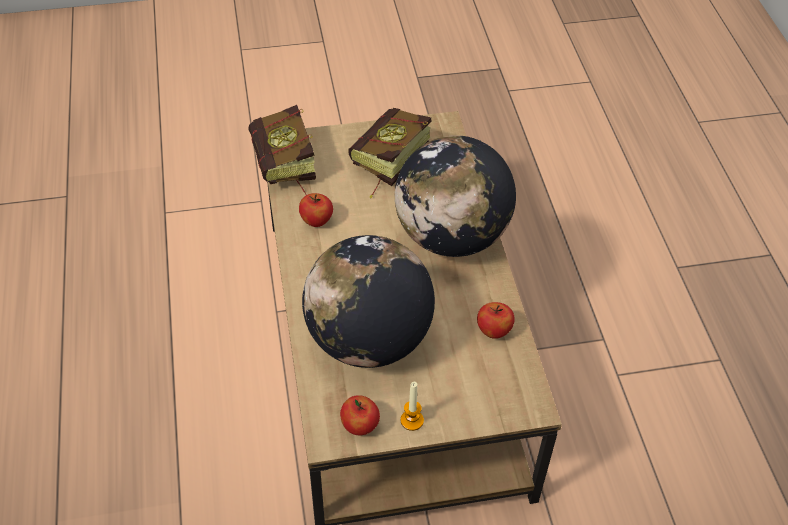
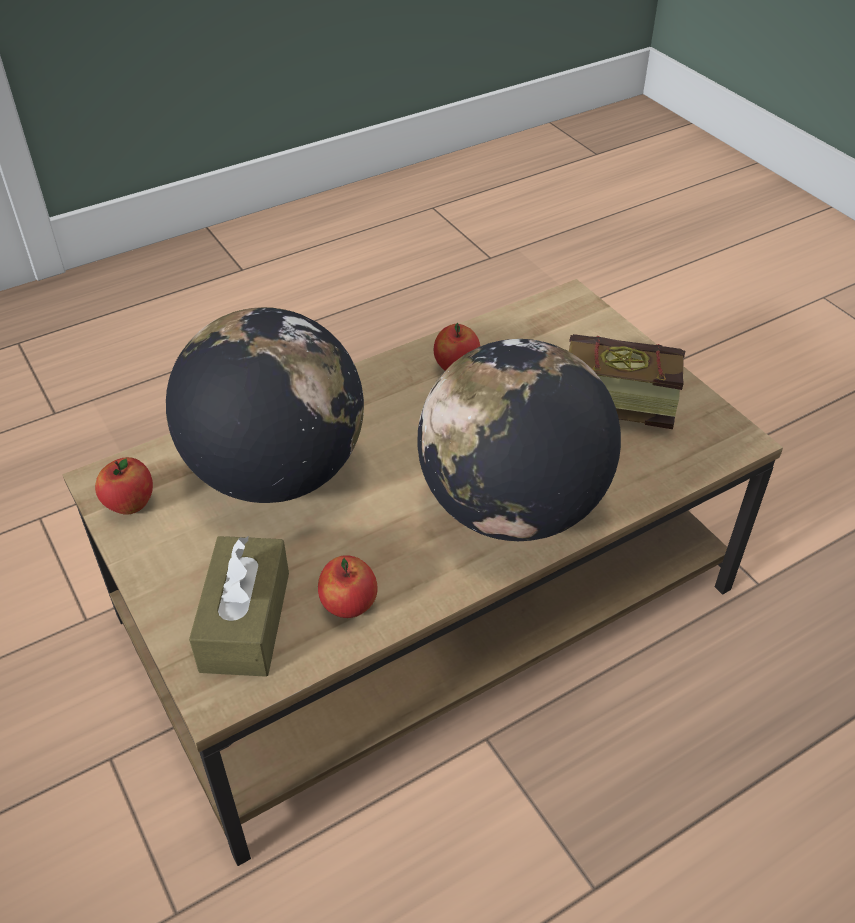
camera: 70 degrees right, 5 degrees down
(286, 171) = (525, 317): book -> none
(412, 420) = (152, 554): candle -> none
(485, 382) = (245, 621): none -> brown tissue box

